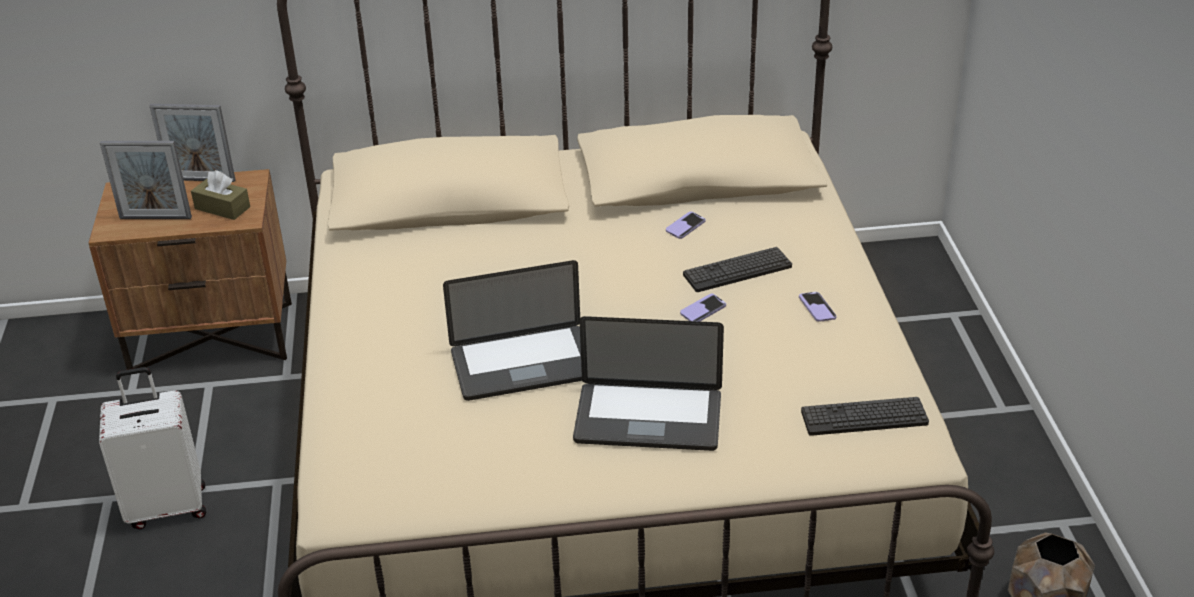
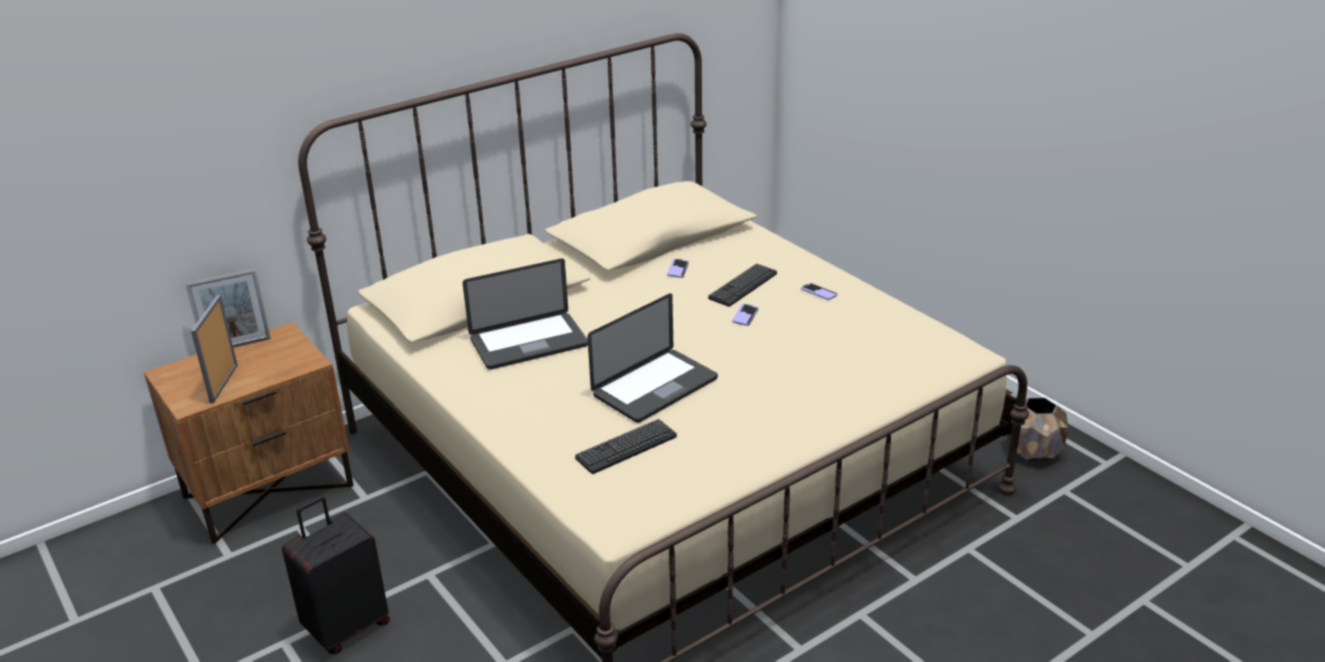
camera: 30 degrees left, 5 degrees down
(155, 218) = (224, 383): picture frame -> picture frame turned 120 degrees clockwise
(167, 506) = (346, 627): white suitcase -> black suitcase
(222, 208) = (280, 359): brown tissue box -> none
(648, 419) = (779, 392): laptop -> laptop (529, 343)
(864, 417) = (915, 345): keyboard -> keyboard (626, 447)

